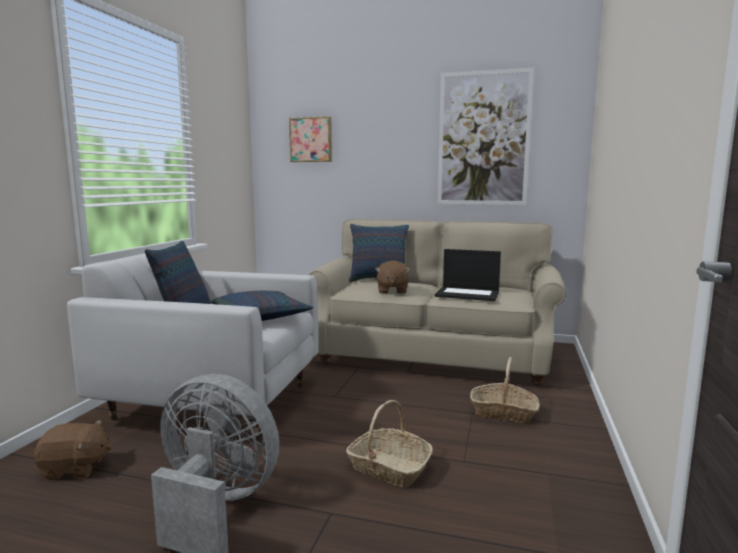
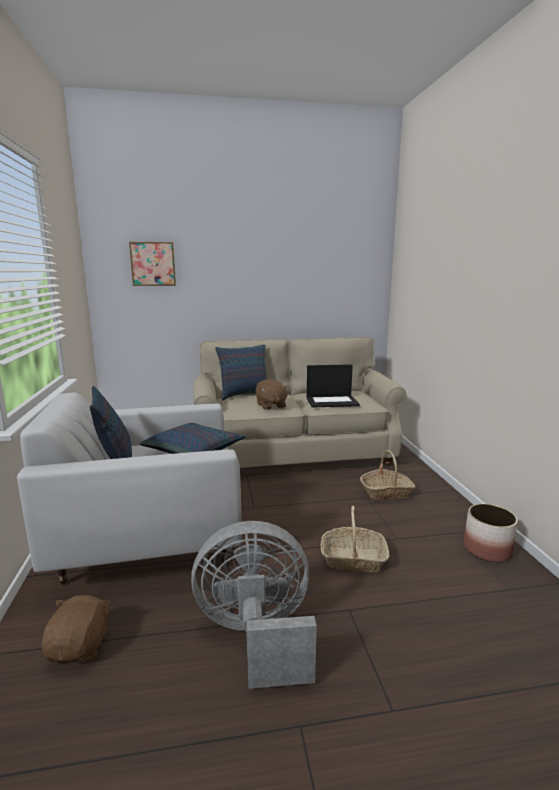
camera: 25 degrees left, 5 degrees up
(75, 468) = (80, 647): brown plush toy -> brown plush toy turned 60 degrees counterclockwise
(483, 139) = (313, 267): picture -> none
(579, 503) = (487, 549): none -> planter

